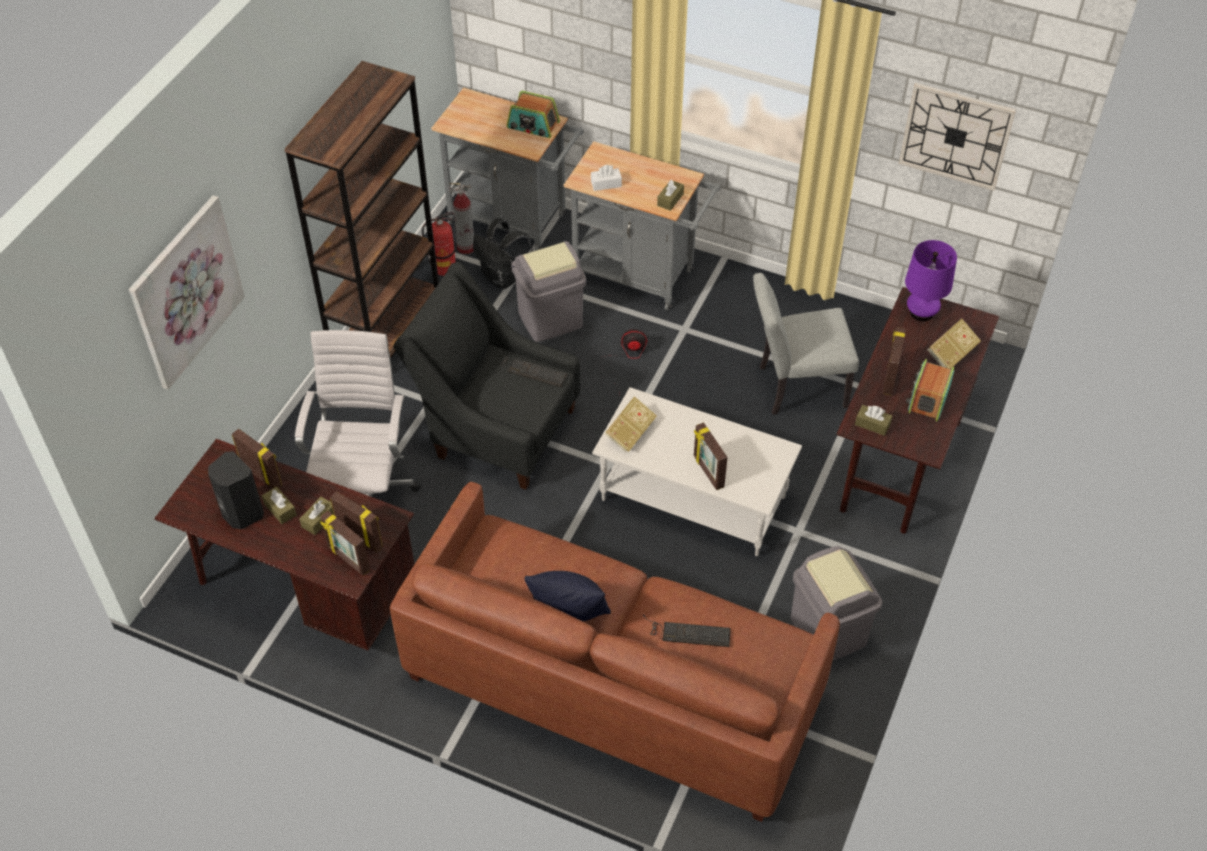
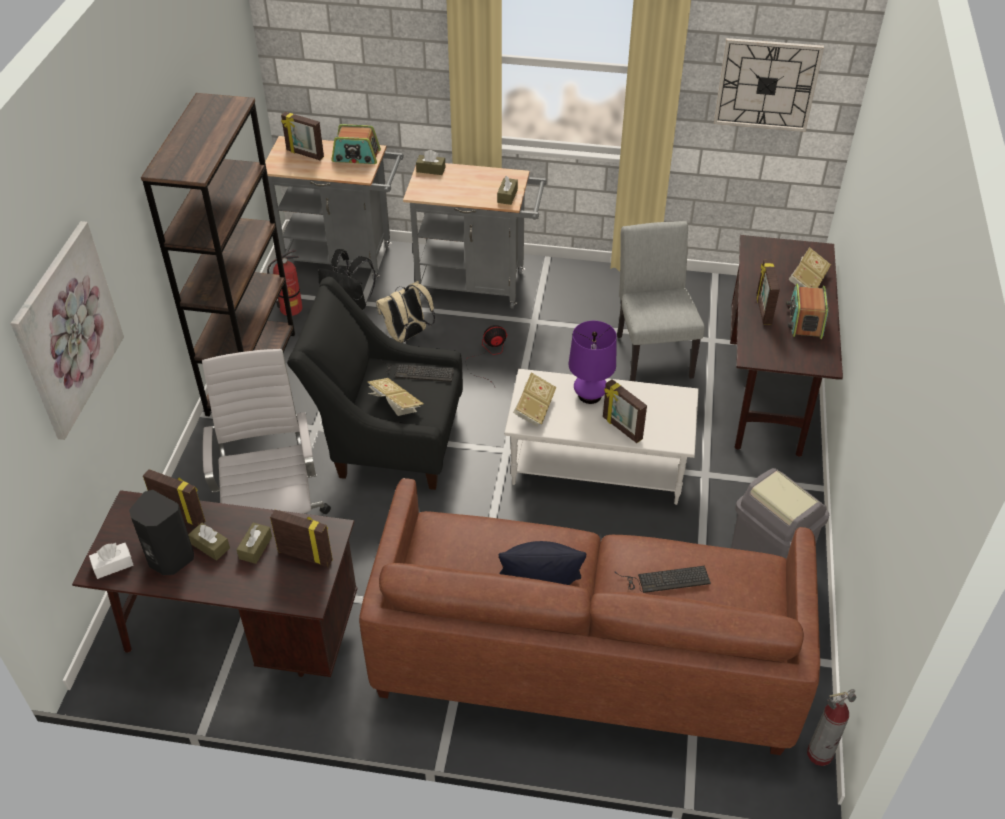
camera: 15 degrees left, 5 degrees down
(348, 559) = (299, 580): picture frame -> picture frame (304, 154)
(466, 247) = (306, 288): fire extinguisher -> fire extinguisher (820, 754)
(498, 401) = (395, 405): none -> book
(550, 320) = (407, 335): grey trash can -> beige backpack
(606, 184) = (443, 192): white tissue box -> white tissue box (113, 565)
(795, 387) = (652, 351): grey chair -> grey chair turned 105 degrees clockwise
(872, 424) = (765, 352): brown tissue box -> brown tissue box (431, 169)
(921, 312) = (766, 252): purple table lamp -> purple table lamp (589, 395)

